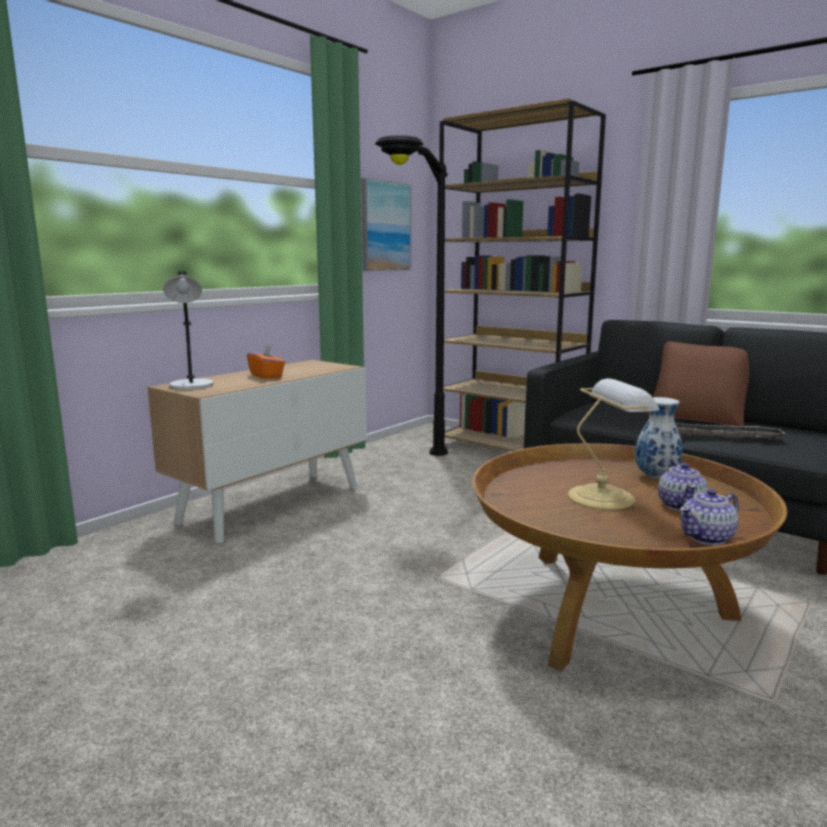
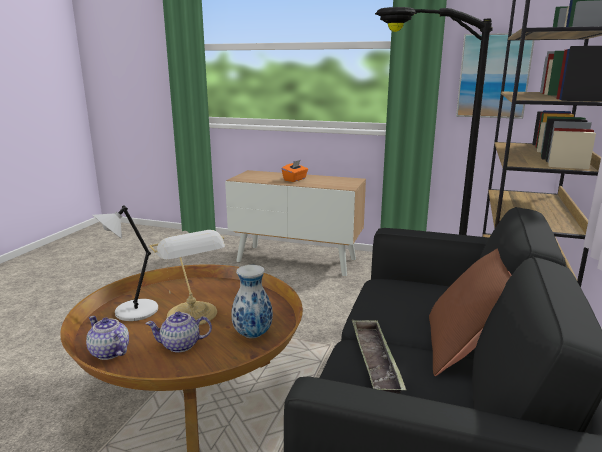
camera: 70 degrees right, 5 degrees up
(191, 386) = (253, 174): grey table lamp -> grey table lamp (134, 312)

